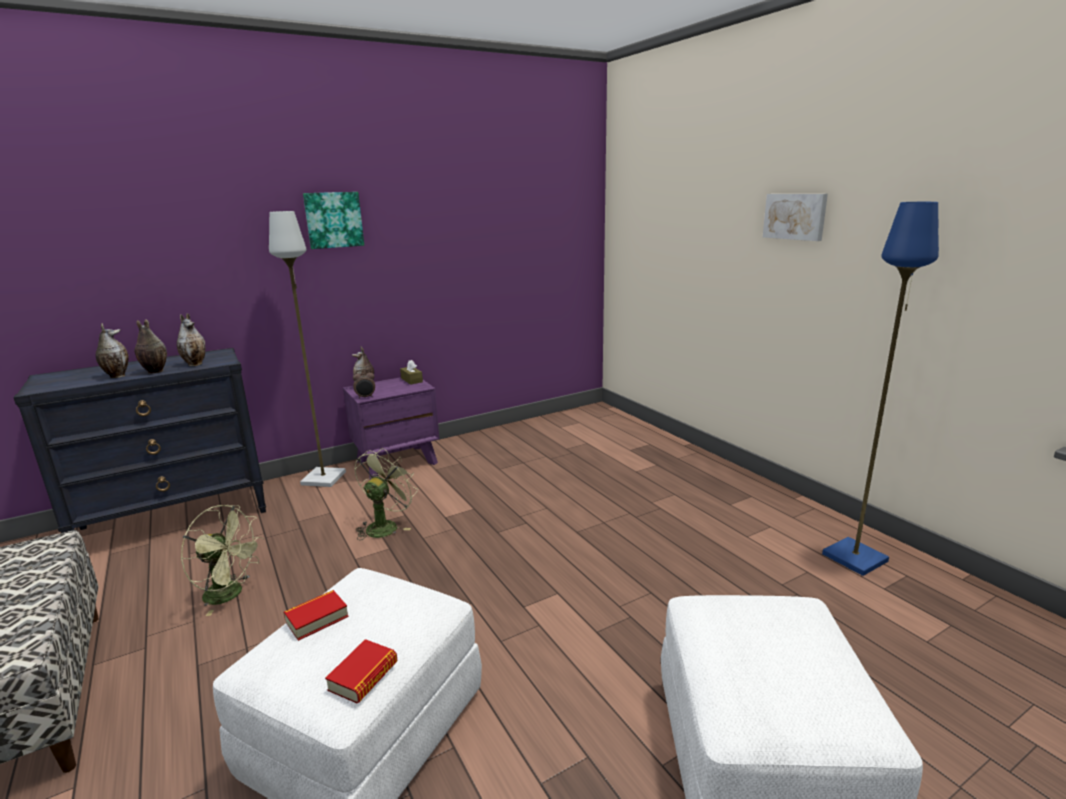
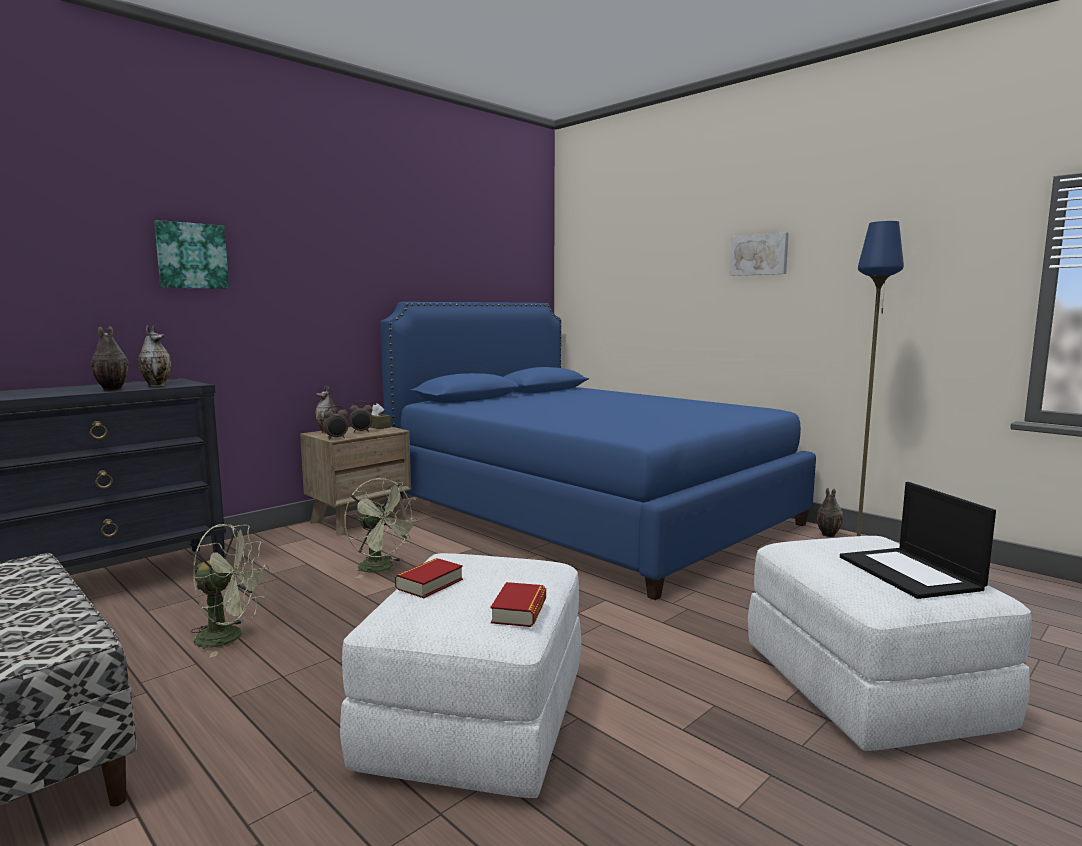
camera: 15 degrees left, 10 degrees down
(117, 376) = (64, 392): vase -> vase (827, 535)
(323, 478) = (278, 538): grey floor lamp -> none
(333, 220) = (301, 247): picture -> picture (191, 256)
(385, 526) = (382, 568): green fan -> green fan turned 120 degrees clockwise
(393, 388) = (361, 432): none -> alarm clock
(397, 462) = (359, 520): purple nightstand -> brown nightstand
(600, 472) = (588, 514): none -> blue bed
(801, 679) = (911, 573): none -> laptop

